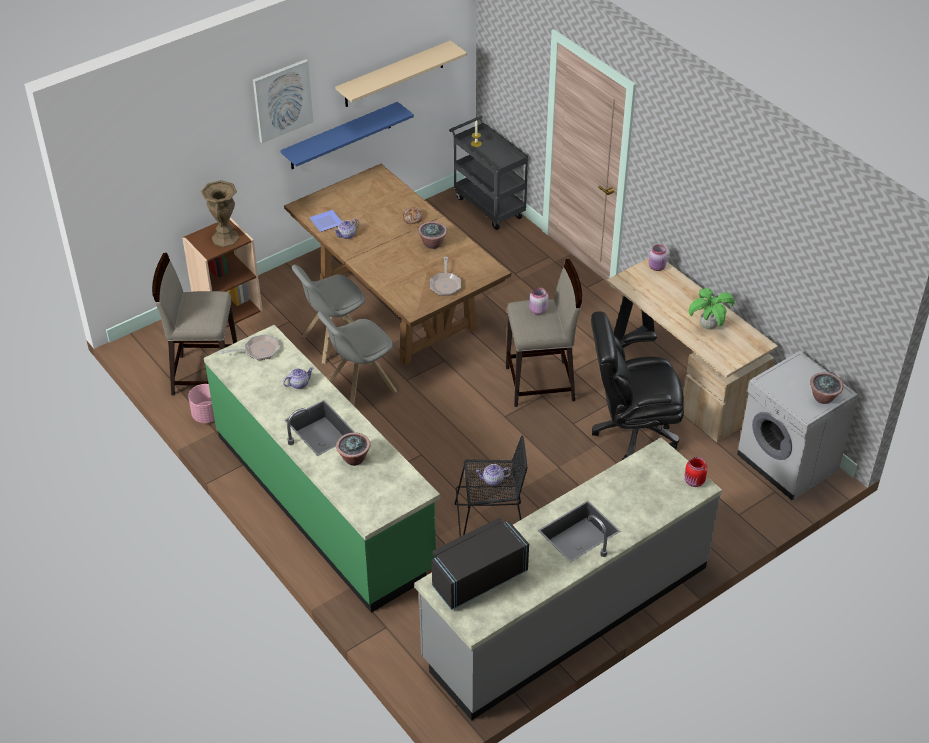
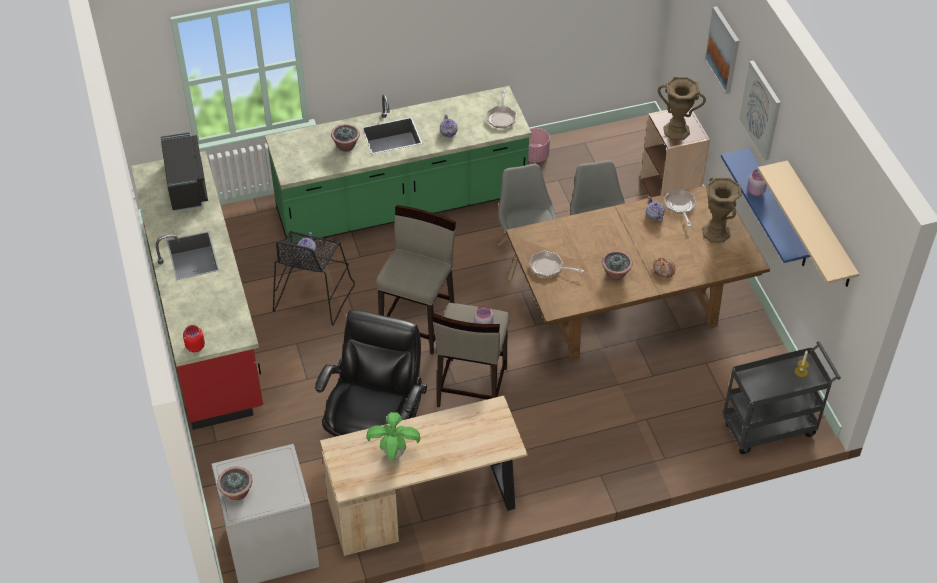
camera: 110 degrees right, 5 degrees up
(203, 131) = (723, 49): none -> picture
(205, 375) = (586, 162): beige stool -> beige stool (418, 324)
(327, 222) = (680, 206): plate -> frying pan
(351, 197) = (716, 232): none -> brown vase
(566, 612) = (206, 320): grey counter -> red counter
(657, 267) = (504, 445): pink jar -> pink jar (755, 191)

